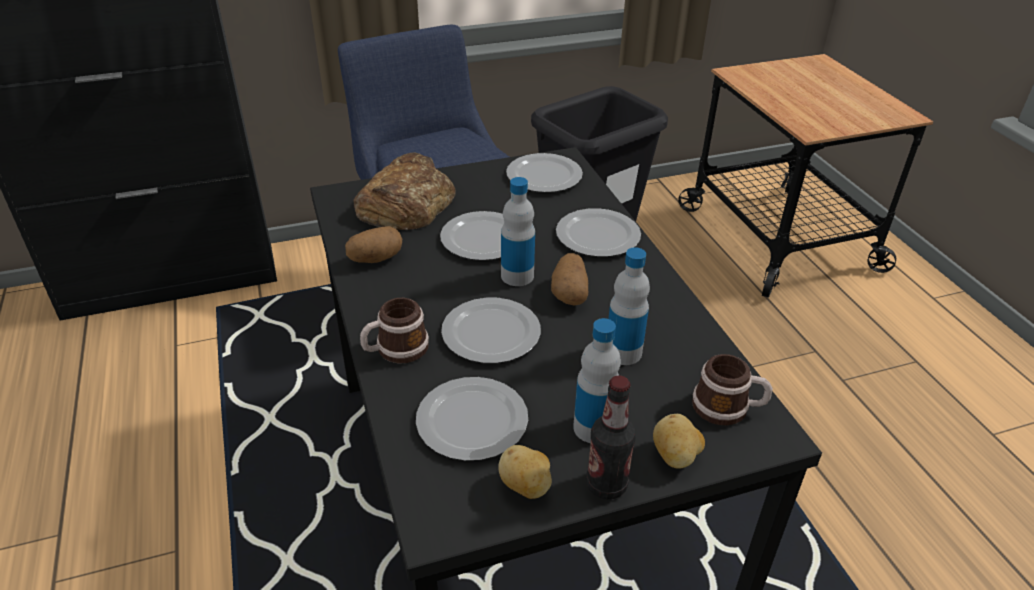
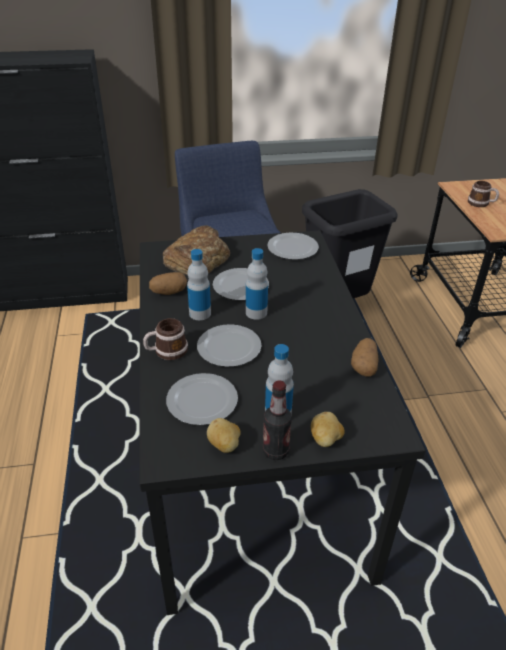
camera: 10 degrees right, 0 degrees up
(569, 293) = (287, 327): potato -> potato (364, 366)
(597, 237) = (316, 292): plate -> none
(623, 352) = (311, 369): bottle -> bottle (200, 313)
(728, 408) = (370, 413): mug -> mug (481, 203)

